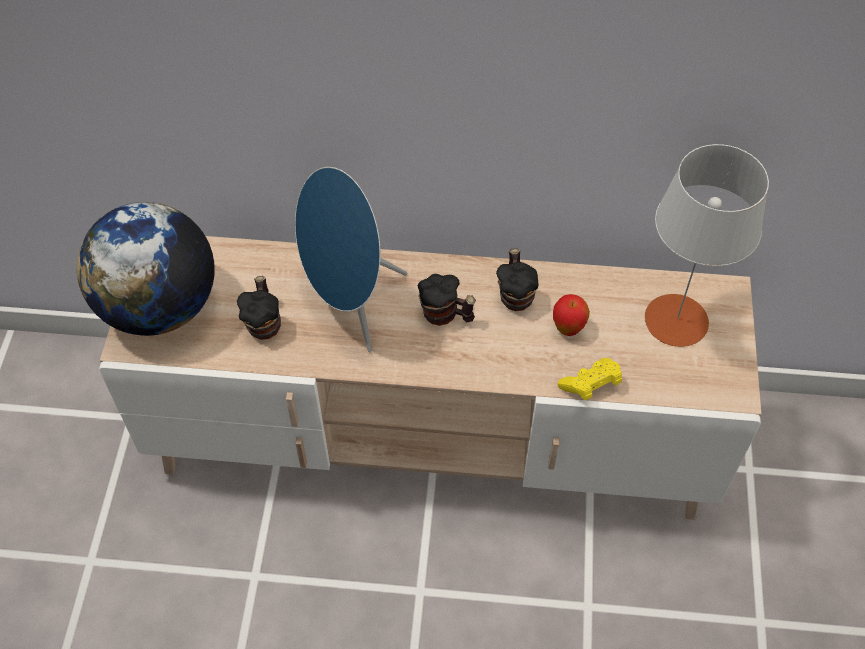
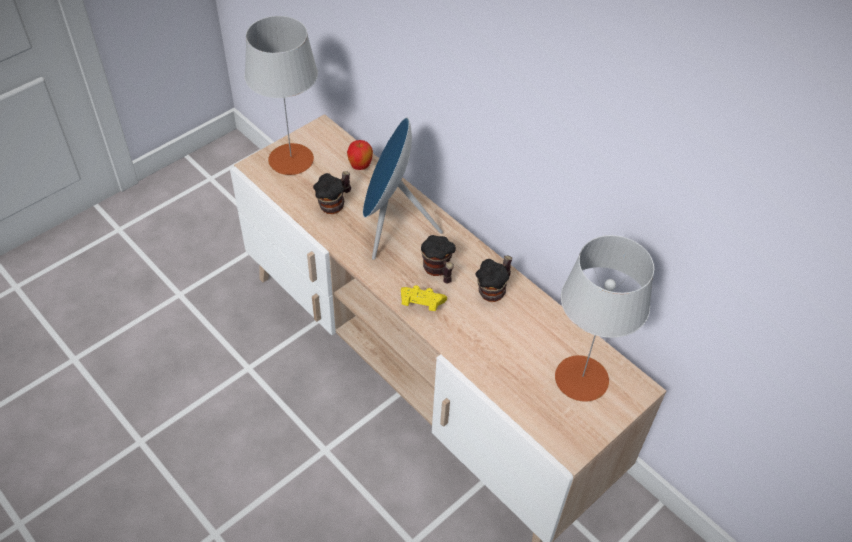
camera: 40 degrees right, 5 degrees down
(160, 307) = (291, 159): globe -> grey table lamp
(568, 328) = (504, 331): apple -> apple (360, 167)
(590, 385) = (480, 373): yellow game controller -> yellow game controller (421, 304)

